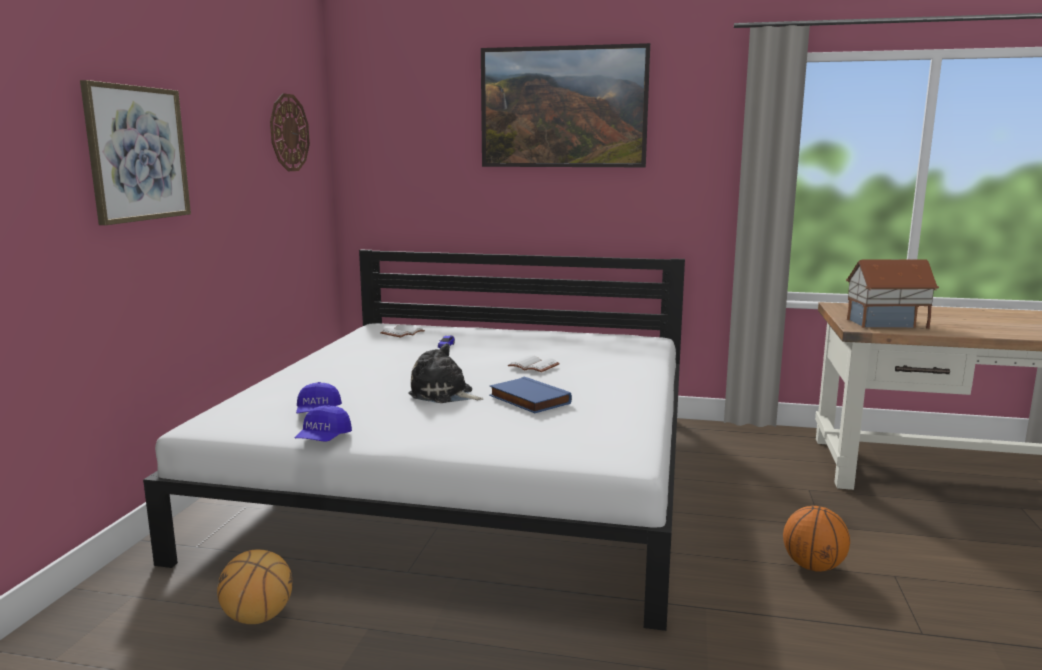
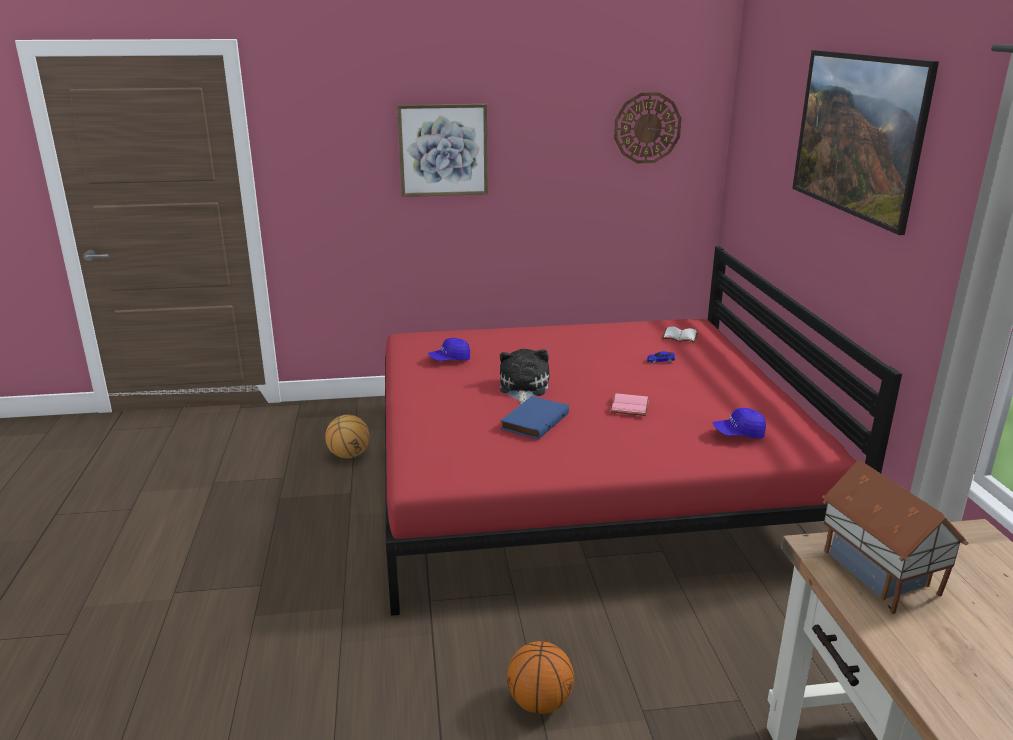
camera: 70 degrees right, 10 degrees up
(323, 439) = (404, 373): blue cap -> blue cap (738, 434)
(471, 477) = (585, 476): white bed -> red bed
(535, 366) = (631, 407): white book -> pink book

